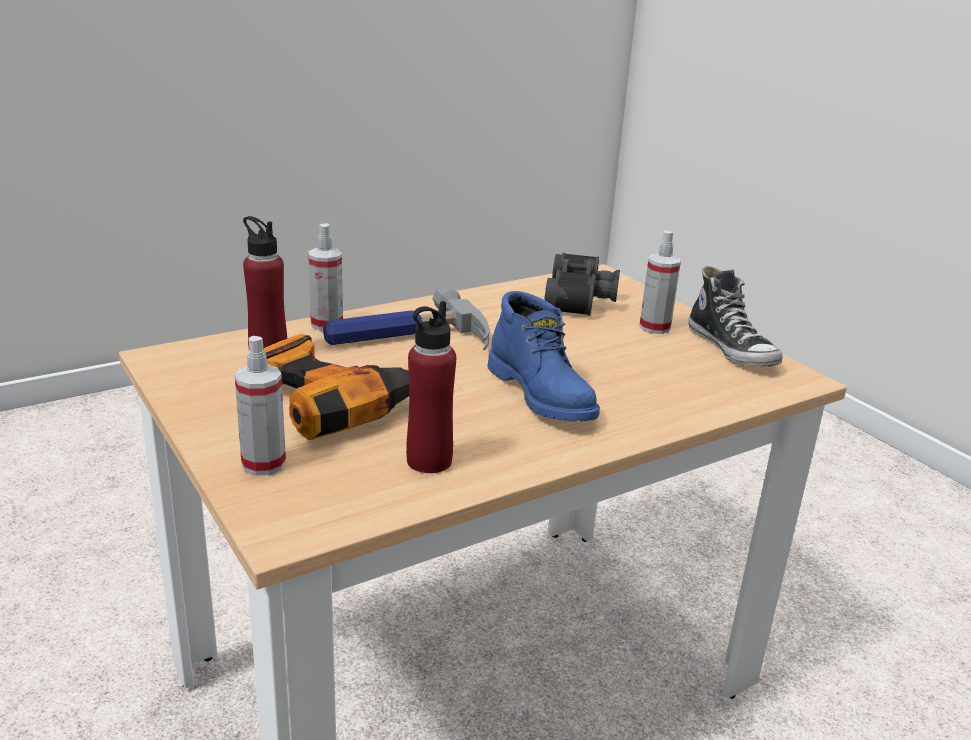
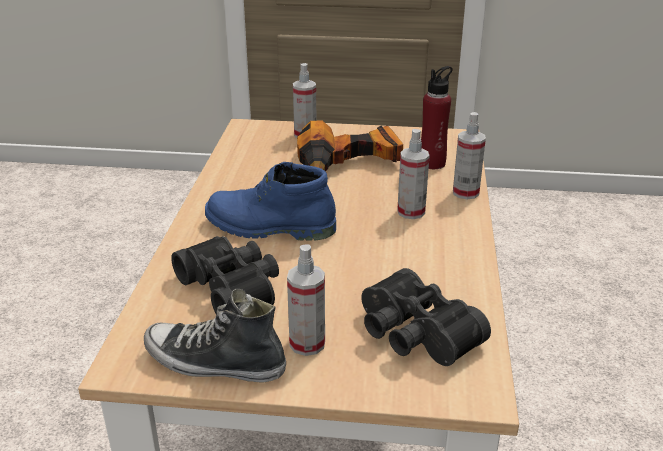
camera: 130 degrees right, 5 degrees up
(405, 338) = (411, 212): hammer -> spray bottle
(429, 461) = (251, 168): red bottle -> none
(654, 375) = (233, 288): none -> black binoculars

